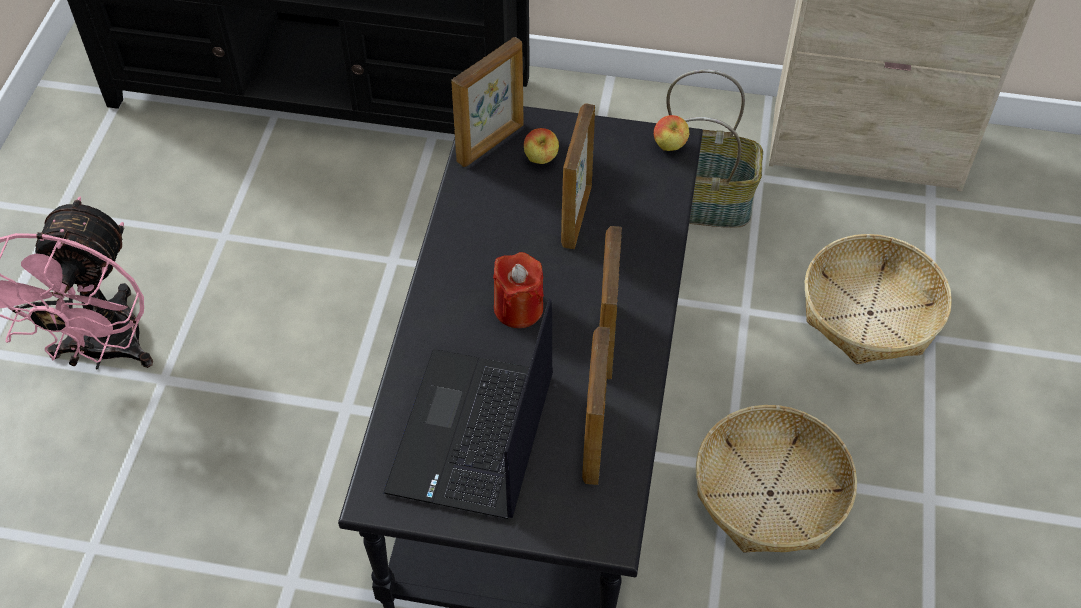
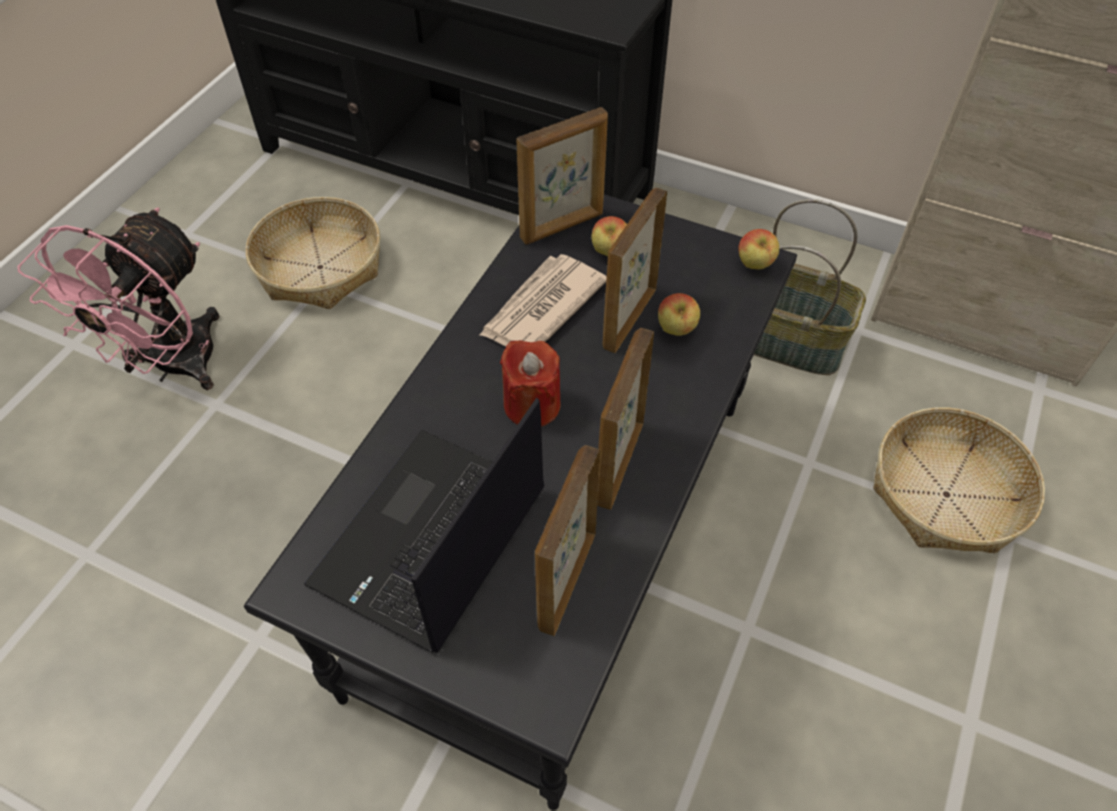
camera: 15 degrees right, 0 degrees up
(497, 222) = (541, 308): none -> newspaper
(620, 218) = (676, 330): none -> apple
(771, 493) = (788, 670): basket -> basket (321, 267)

